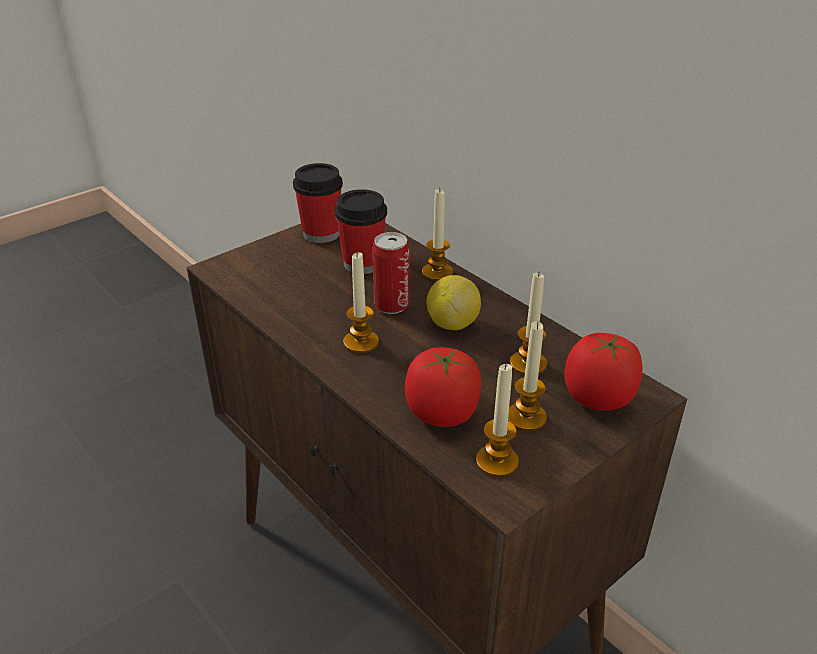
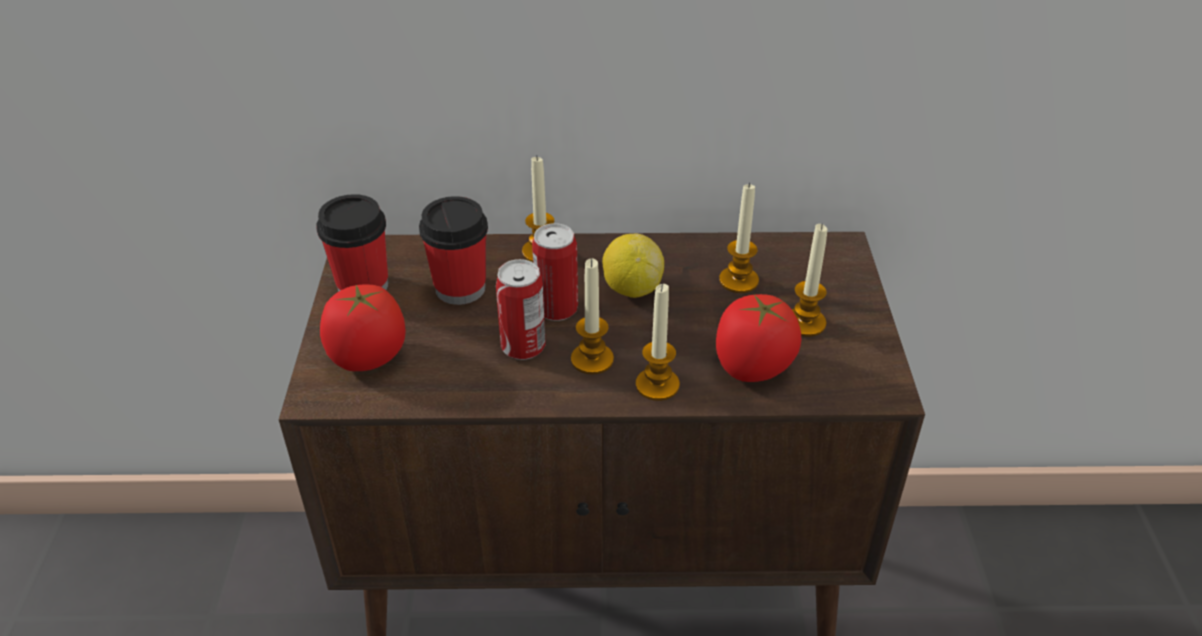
camera: 50 degrees left, 5 degrees up
(340, 311) = (523, 346): none -> can
(497, 461) = (841, 370): candle -> candle (657, 385)
(597, 399) = (821, 273): tomato -> tomato (367, 357)

